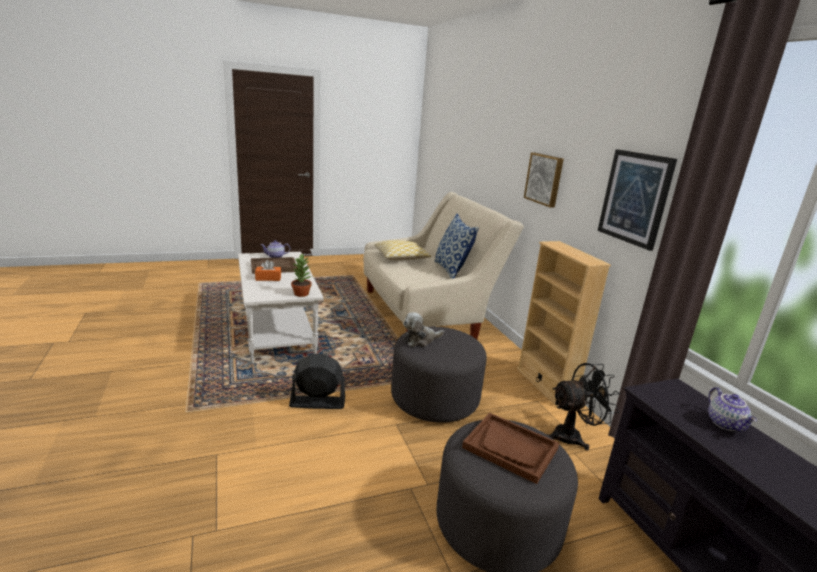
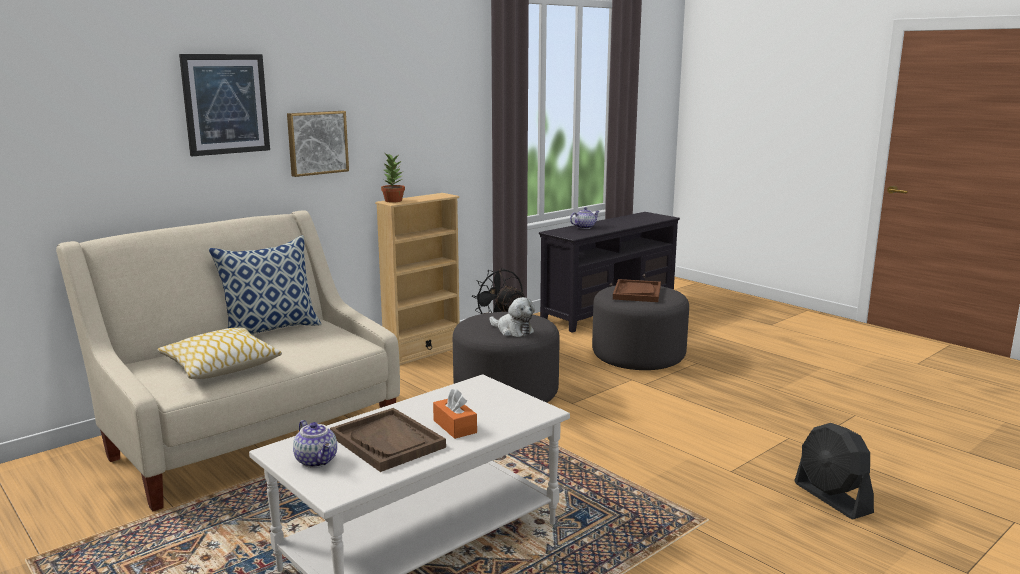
camera: 110 degrees left, 5 degrees down
(301, 294) = (490, 387): potted plant -> potted plant (393, 201)
(317, 402) = (586, 448): black fan -> black fan (832, 498)
(635, 198) = (440, 127): picture -> picture (225, 104)

